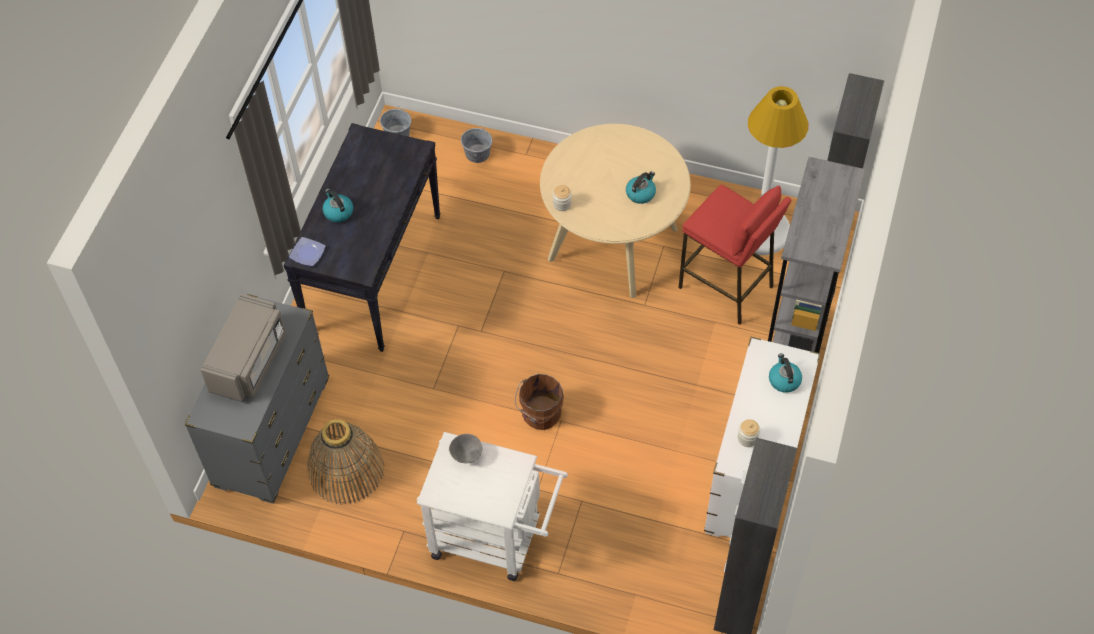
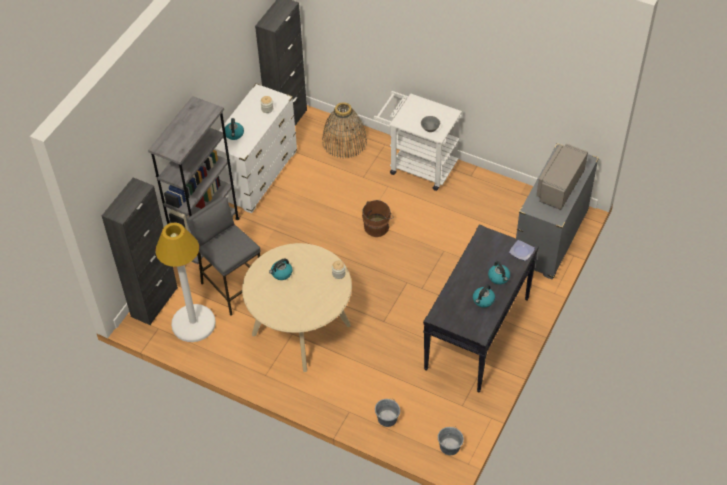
camera: 170 degrees left, 5 degrees down
(346, 470) = (503, 211): basket -> basket (344, 141)
(358, 178) = (483, 300): none -> kettle
(726, 287) = (232, 287): red stool -> grey stool

